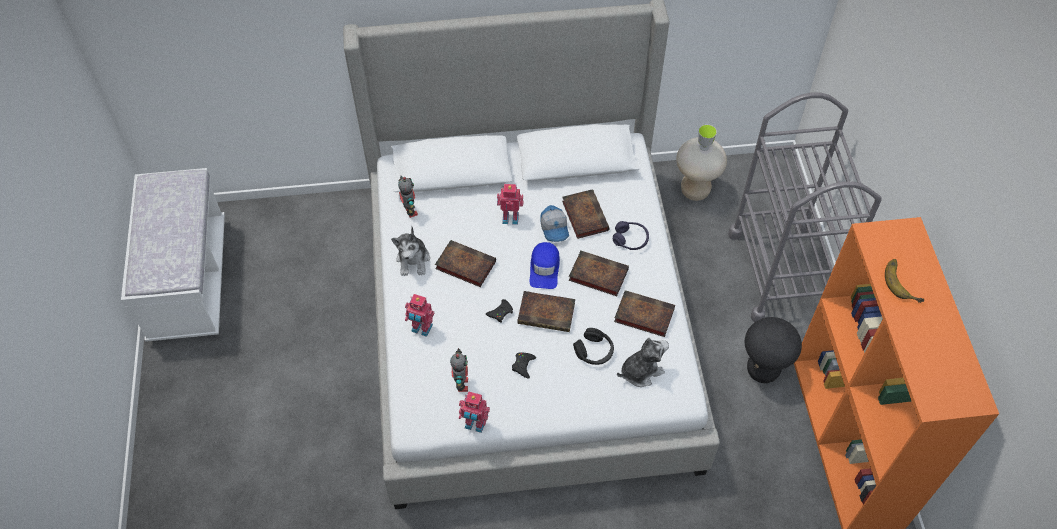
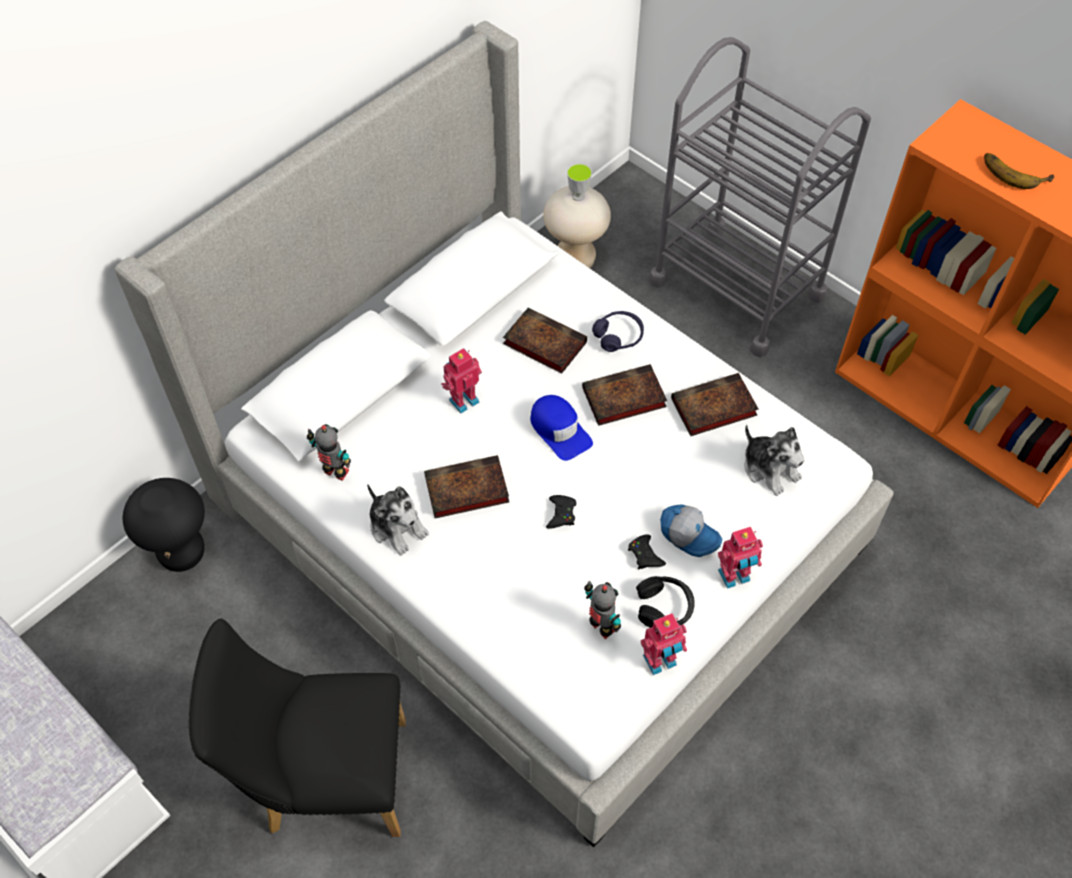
camera: 40 degrees left, 0 degrees up
(303, 373) = (326, 778): none -> black chair
(421, 329) = (489, 600): toy robot -> toy robot (735, 577)
(548, 313) = (613, 477): book -> none
(555, 228) = (525, 378): cap -> cap (689, 534)
(594, 351) = (702, 483): black headphones -> black headphones (664, 607)
(641, 371) = (770, 469): plush toy -> plush toy turned 120 degrees clockwise
(762, 370) = (815, 400): black stool -> black stool (182, 554)

